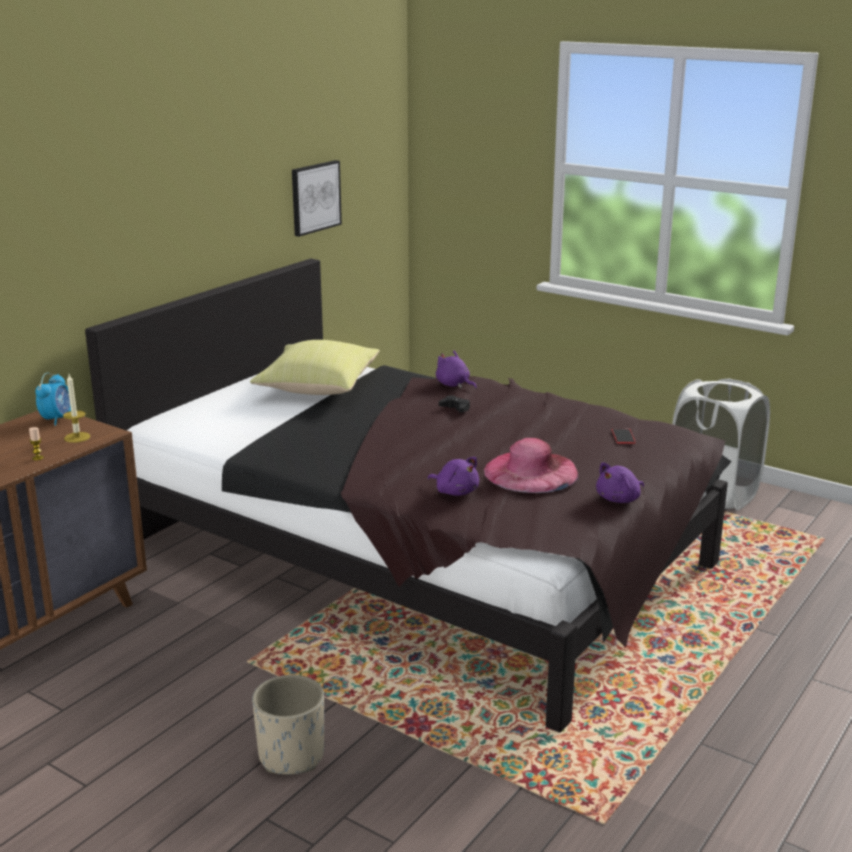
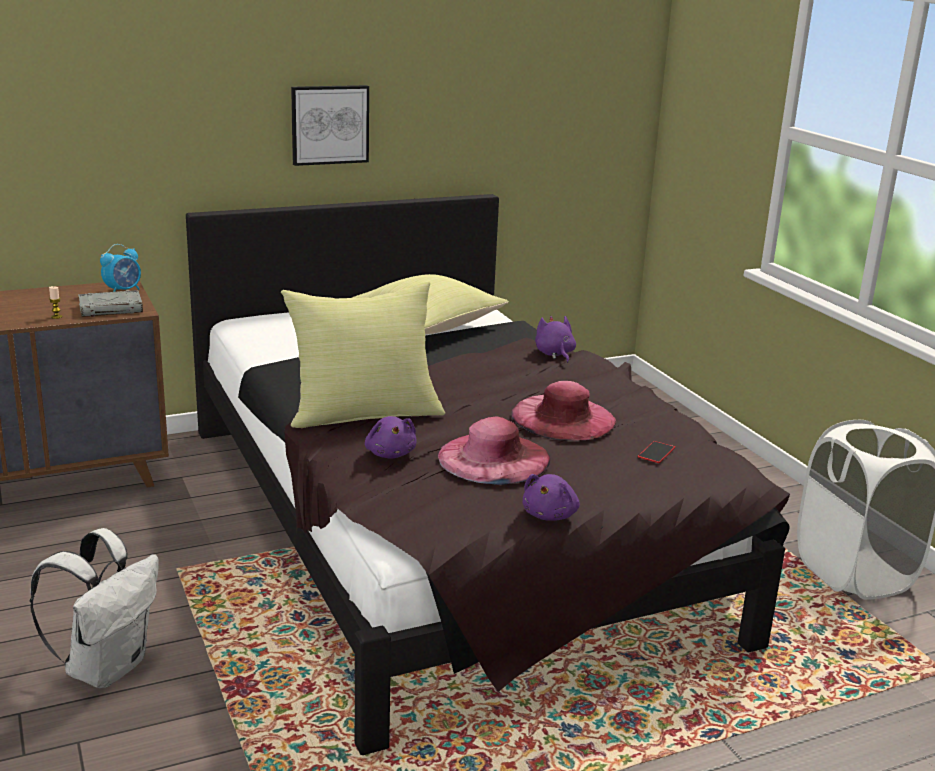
camera: 30 degrees right, 0 degrees up
(77, 437) = (111, 308): candle -> grey book
(291, 755) = (107, 667): beige planter -> white backpack
(315, 197) = (510, 129): picture -> picture (329, 124)
(389, 468) = (364, 413): none -> yellow pillow
(455, 408) = (518, 376): black game controller -> none
(532, 430) = (563, 417): none -> pink hat
(619, 499) = (550, 515): purple plush toy -> purple plush toy turned 60 degrees counterclockwise

